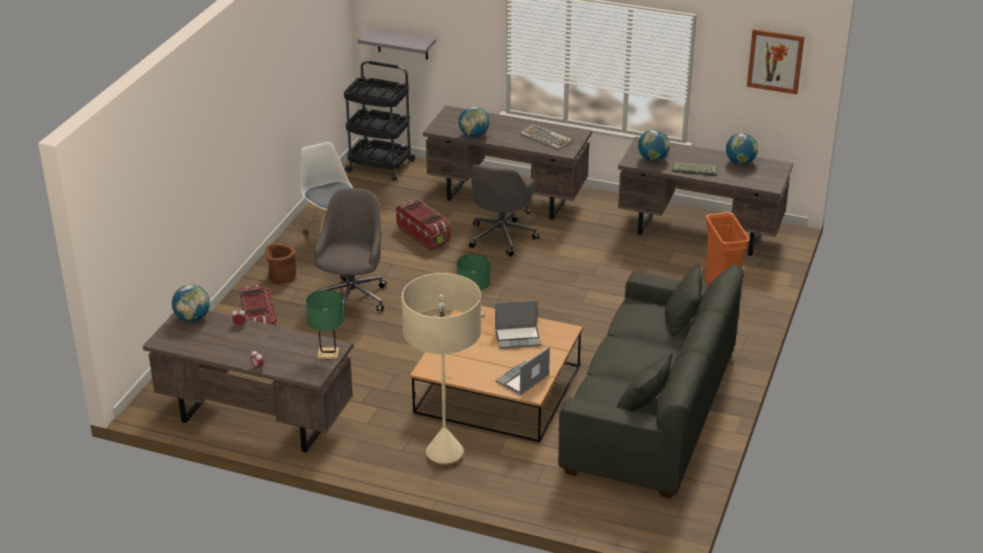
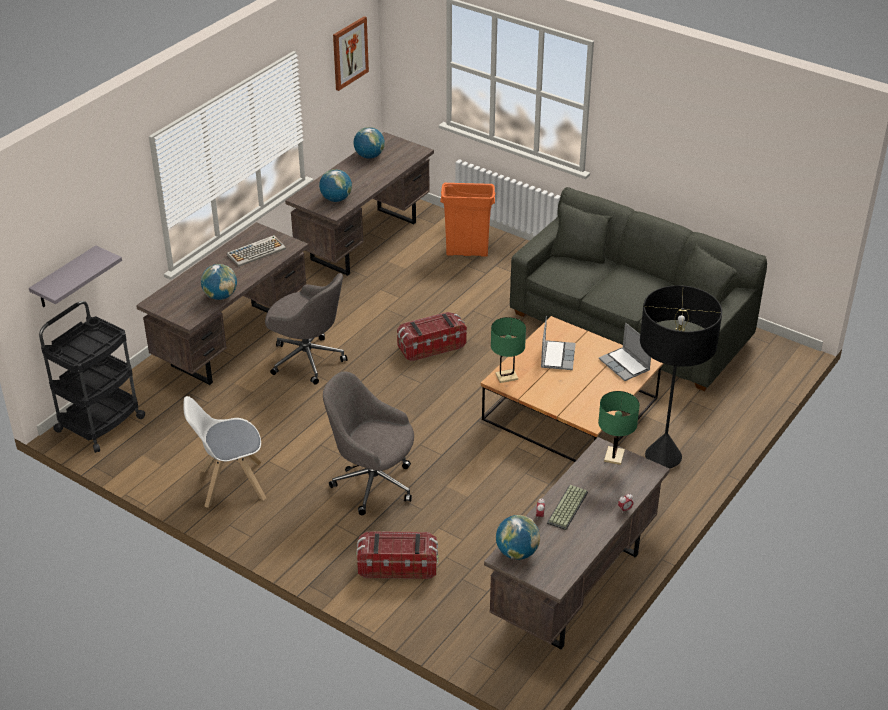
camera: 75 degrees left, 5 degrees up
(281, 277) = (303, 536): brown planter -> none
(424, 235) = (274, 413): storage box -> storage box (431, 347)
(444, 455) = (663, 459): beige floor lamp -> black floor lamp
(693, 170) = (369, 182): keyboard -> keyboard (568, 508)

